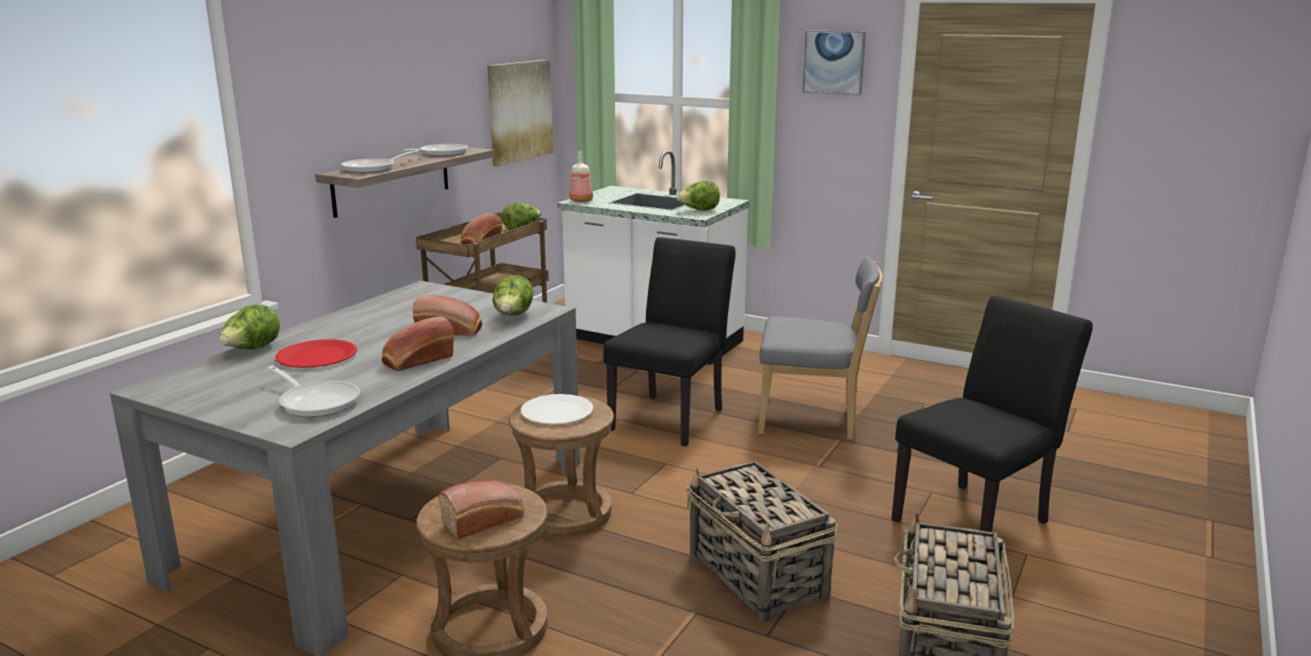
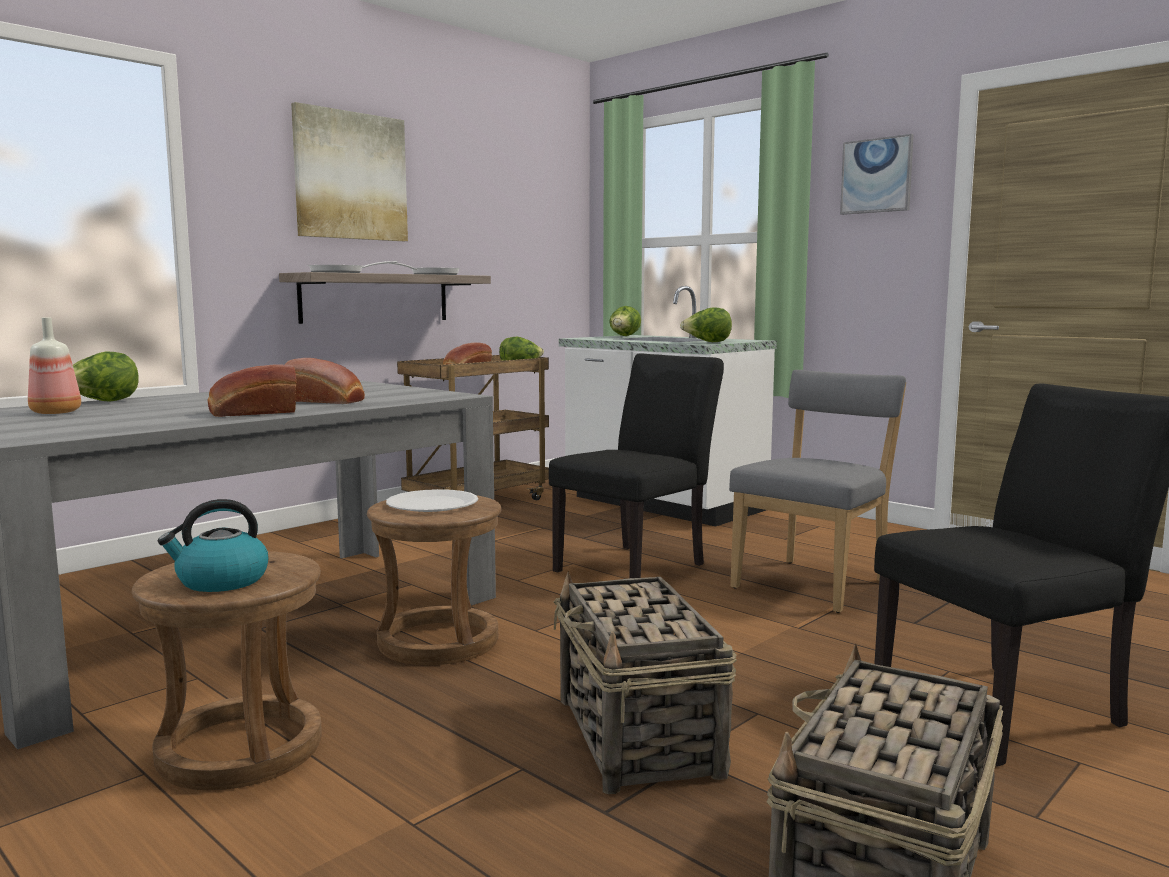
camera: 15 degrees right, 10 degrees down
(317, 356) = (155, 407): red plate -> none
(317, 401) = (87, 427): frying pan -> none
(485, 521) = (221, 581): bread -> kettle
(513, 316) = (412, 397): lettuce -> lettuce (624, 336)
(519, 111) = (541, 255): picture -> picture (350, 176)
(581, 200) = (586, 338): bottle -> bottle (57, 412)
(813, 420) = (815, 583): grey chair -> grey chair turned 75 degrees counterclockwise

